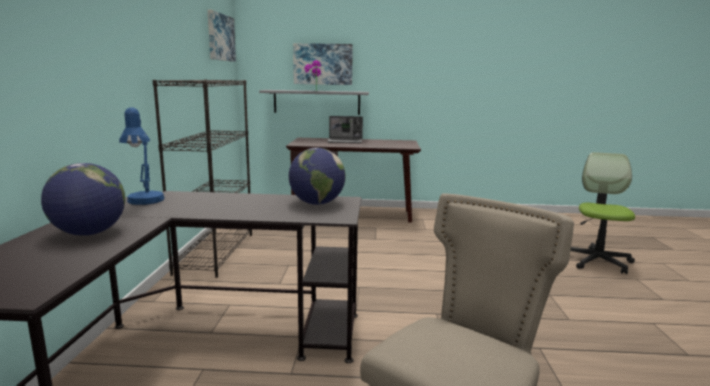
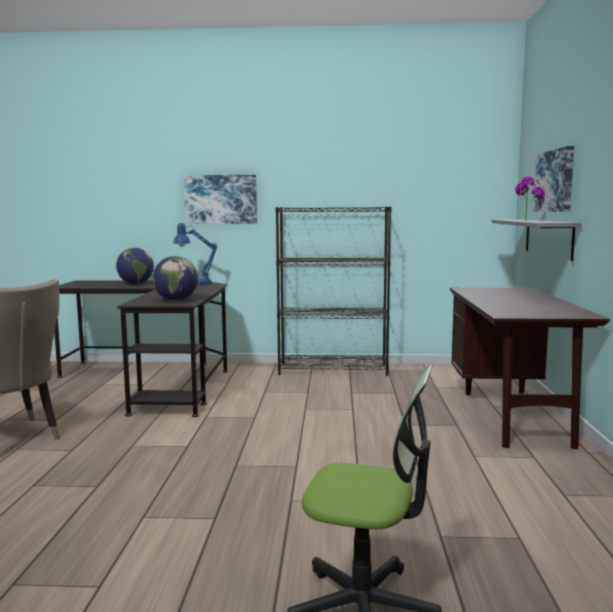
camera: 90 degrees right, 5 degrees down
(220, 37) = (453, 160): picture -> picture (221, 199)
(345, 141) = (519, 298): laptop -> none

